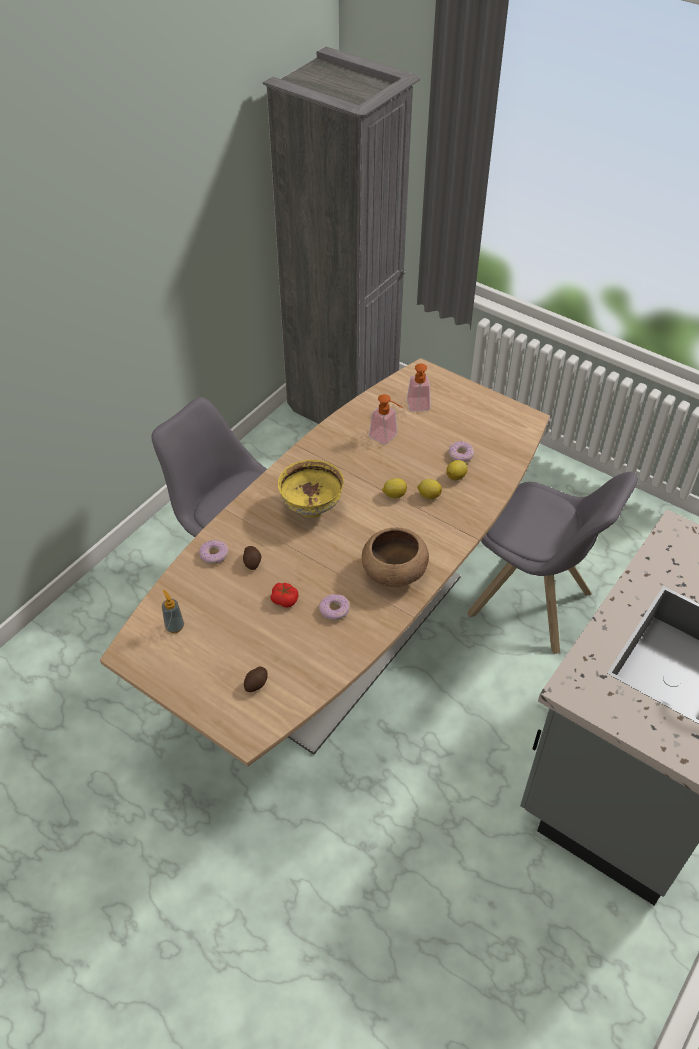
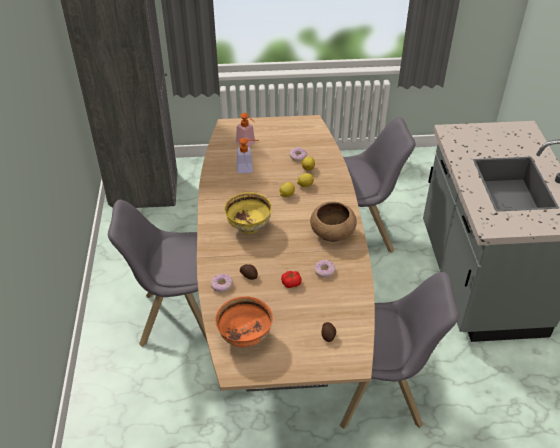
camera: 40 degrees left, 5 degrees down
(175, 626) = (245, 338): soap dispenser -> orange bowl
(360, 806) = (379, 394): none -> grey chair

